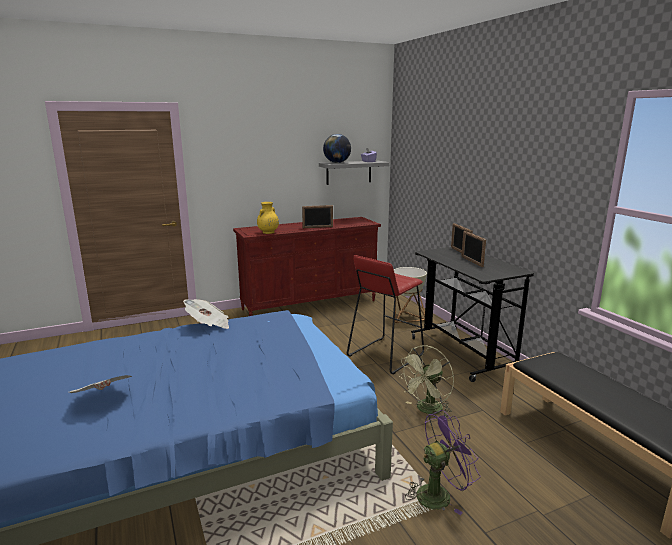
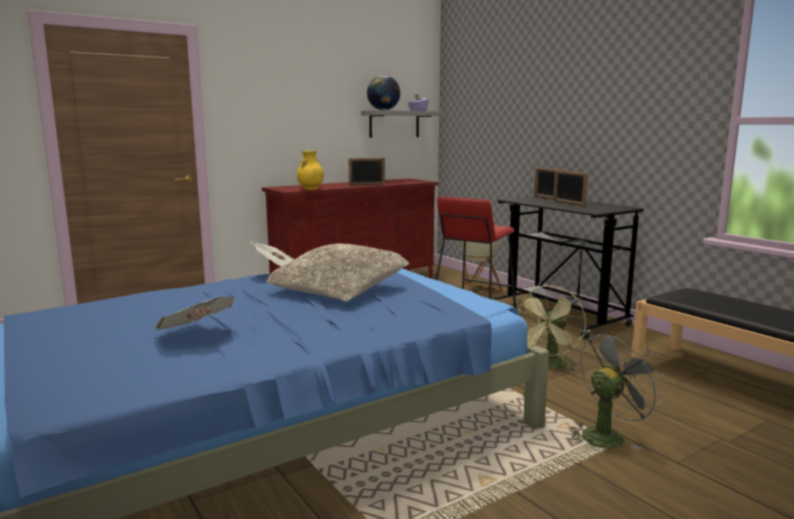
camera: 10 degrees left, 5 degrees down
(239, 349) = (338, 289): none -> beige pillow
(439, 494) = (607, 435): purple fan -> grey fan

